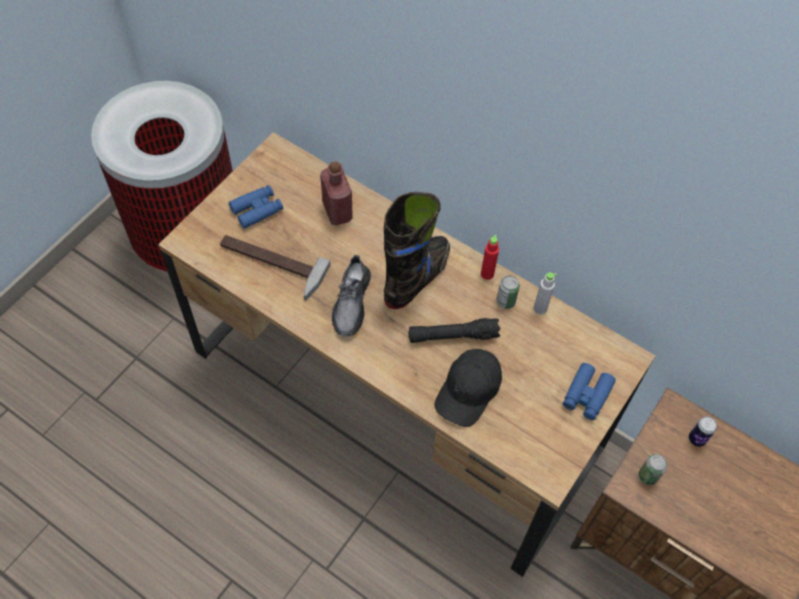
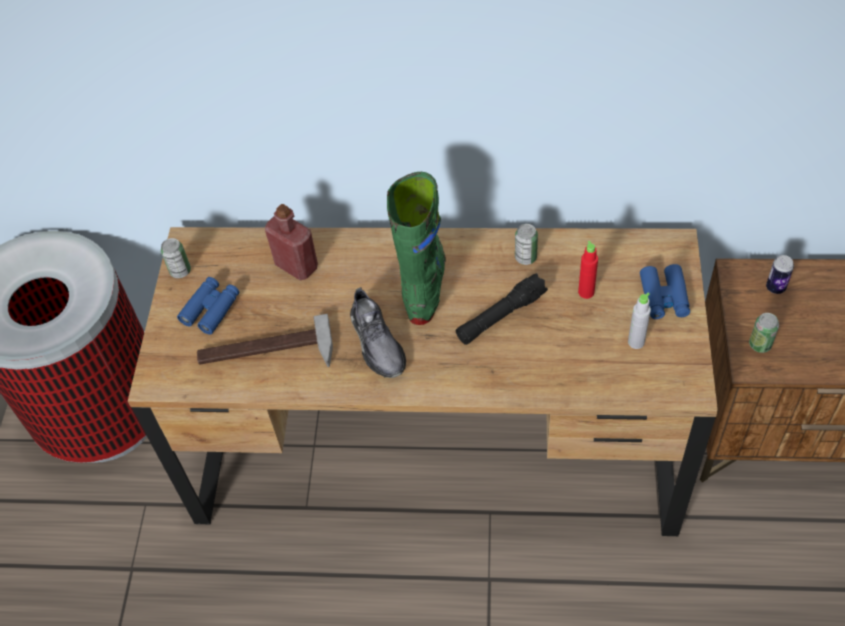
camera: 25 degrees left, 5 degrees down
(256, 169) = (180, 271): none -> can
(416, 278) = (424, 284): black boot -> green boot
(469, 391) = (555, 357): black cap -> none
(487, 274) = (489, 243): red bottle -> red bottle (586, 292)
(540, 308) = (562, 245): grey bottle -> grey bottle (636, 342)

